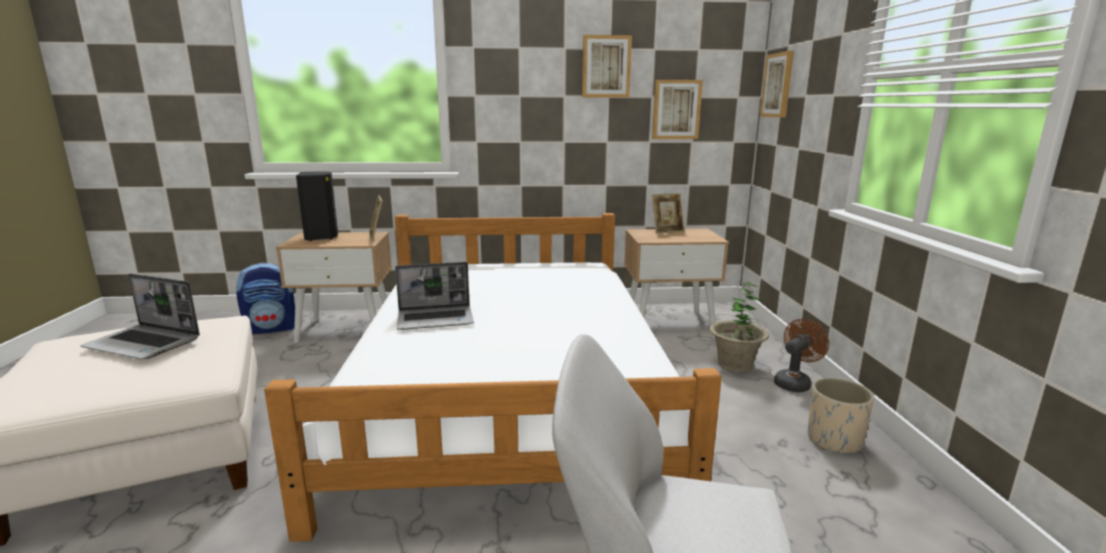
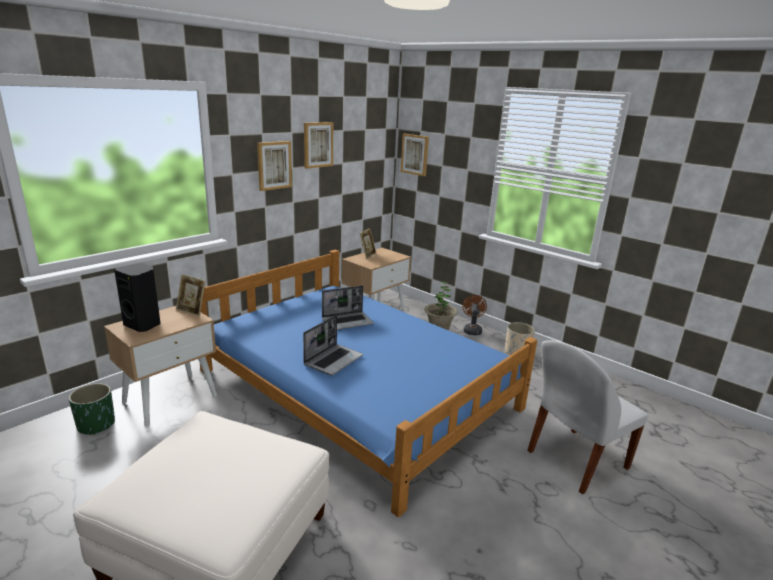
camera: 45 degrees left, 5 degrees up
(145, 343) = (210, 458): laptop -> laptop (347, 321)
(272, 328) = (96, 425): backpack -> green planter
(507, 388) = (358, 389): white bed -> blue bed
(676, 109) = (356, 170): picture -> picture (274, 165)

